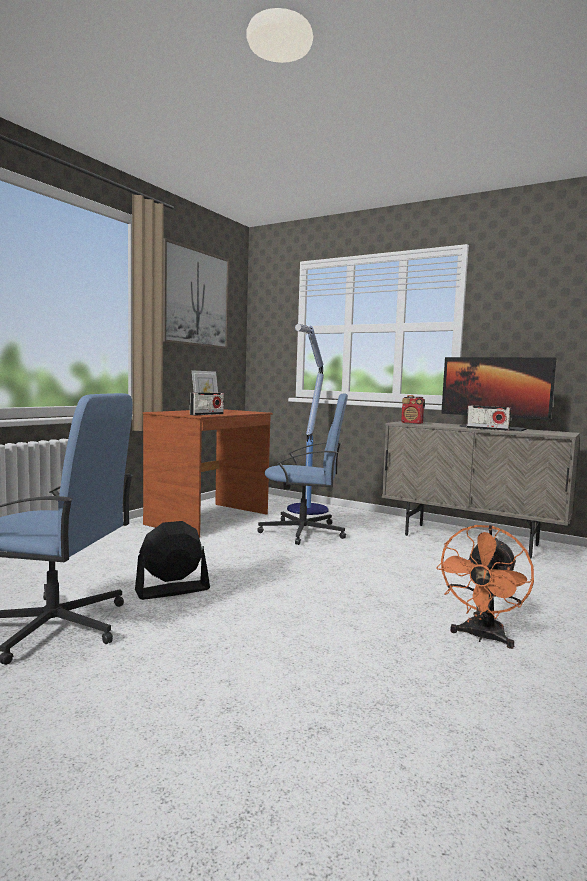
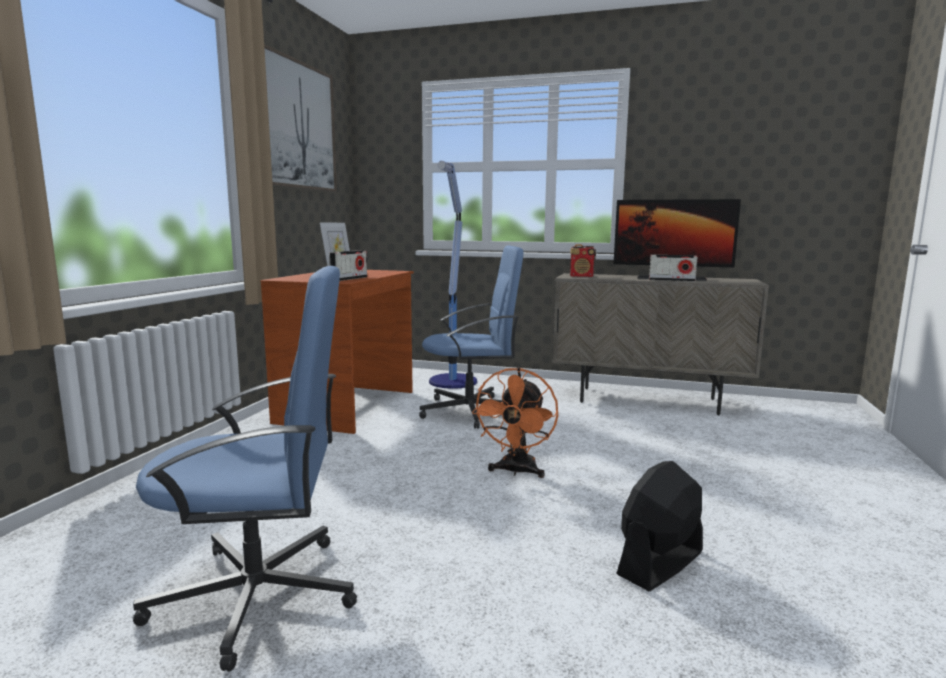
camera: 15 degrees left, 5 degrees up
(172, 590) = (376, 512): black fan -> black fan (660, 563)
(482, 637) = (752, 517): orange fan -> orange fan (516, 471)

